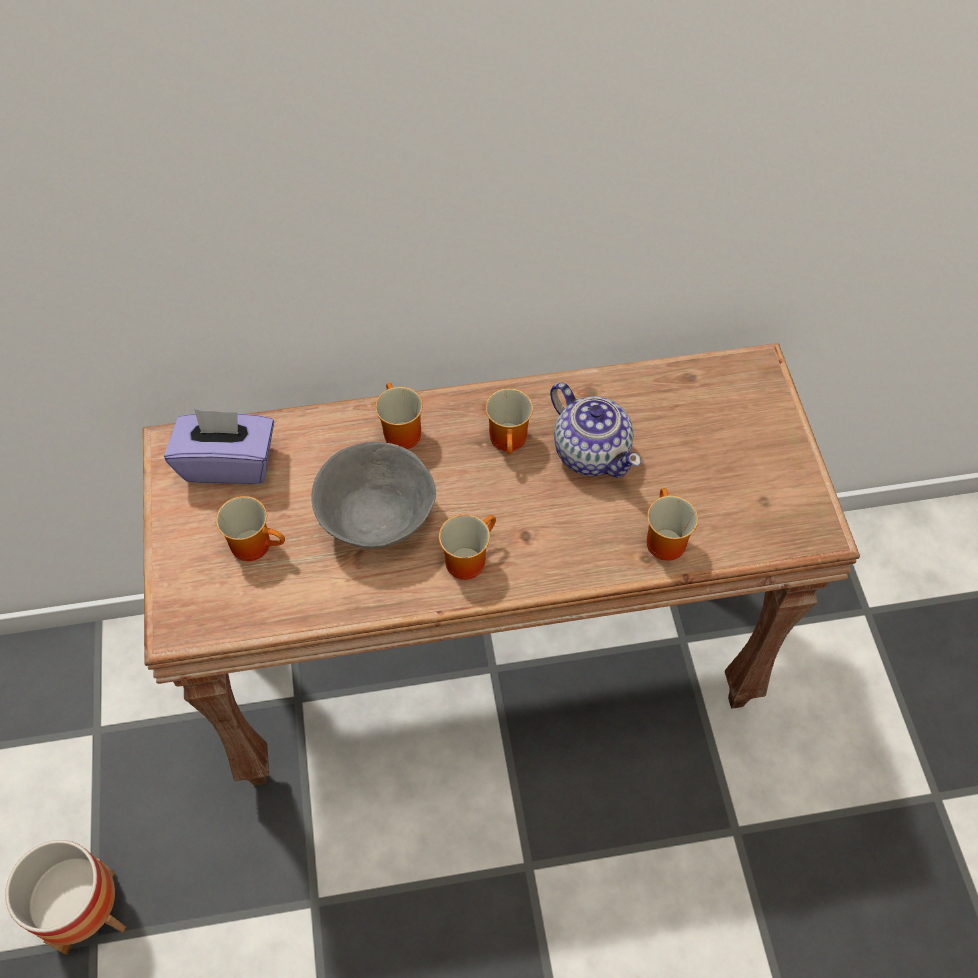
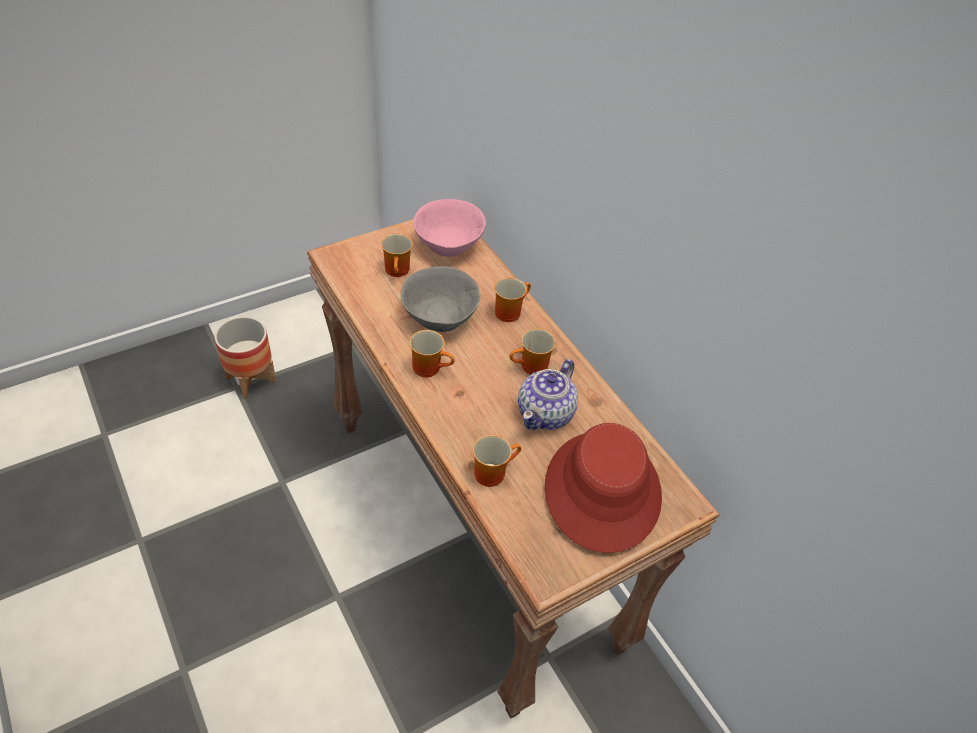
camera: 65 degrees right, 10 degrees down
(229, 463) = (448, 245): purple tissue box -> pink bowl
(721, 437) = (601, 490): none -> red hat

